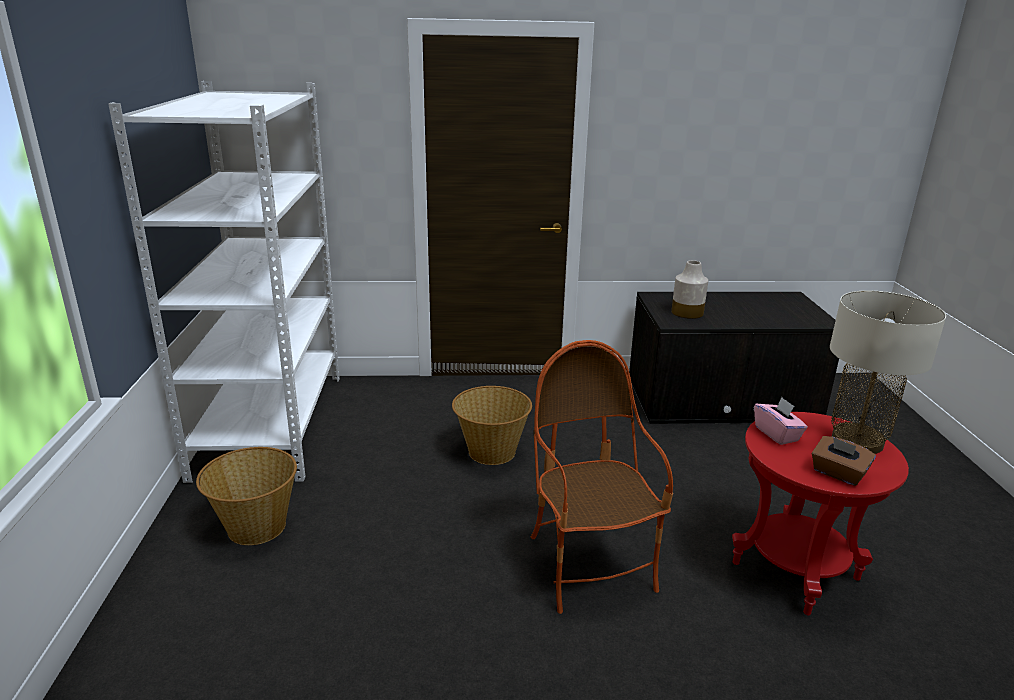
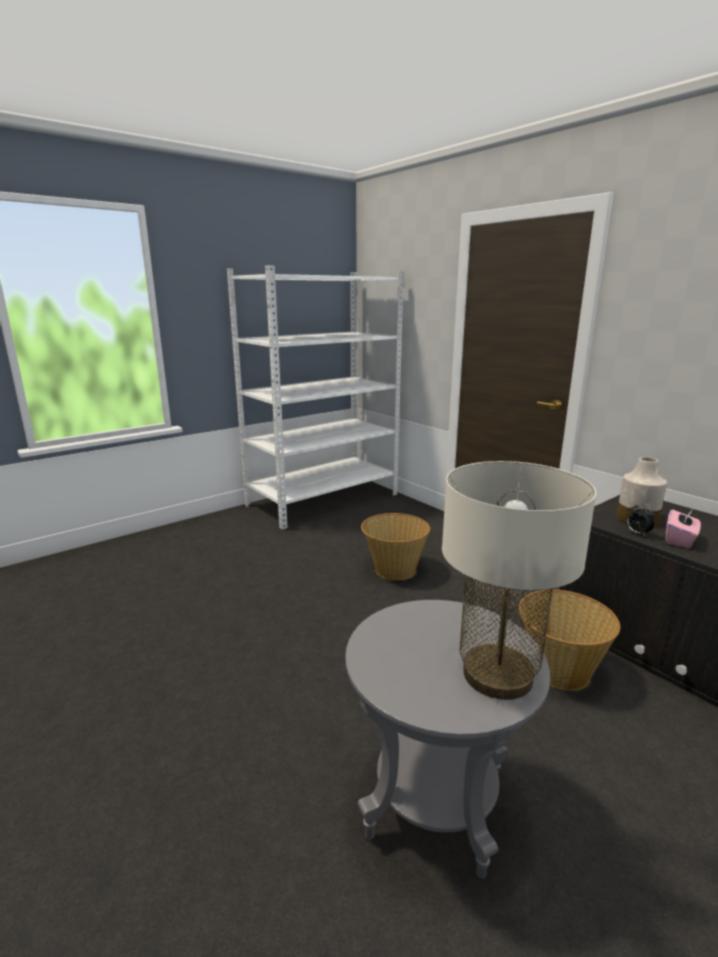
camera: 55 degrees right, 5 degrees down
(255, 527) = (228, 536): basket -> basket (559, 670)
(589, 566) = (307, 662): armchair -> none
(708, 323) = (637, 533): none -> alarm clock
(777, 434) = (434, 617): pink tissue box -> pink tissue box (679, 540)
(795, 571) = (434, 805): red side table -> grey side table
(838, 474) = (394, 673): brown tissue box -> none

